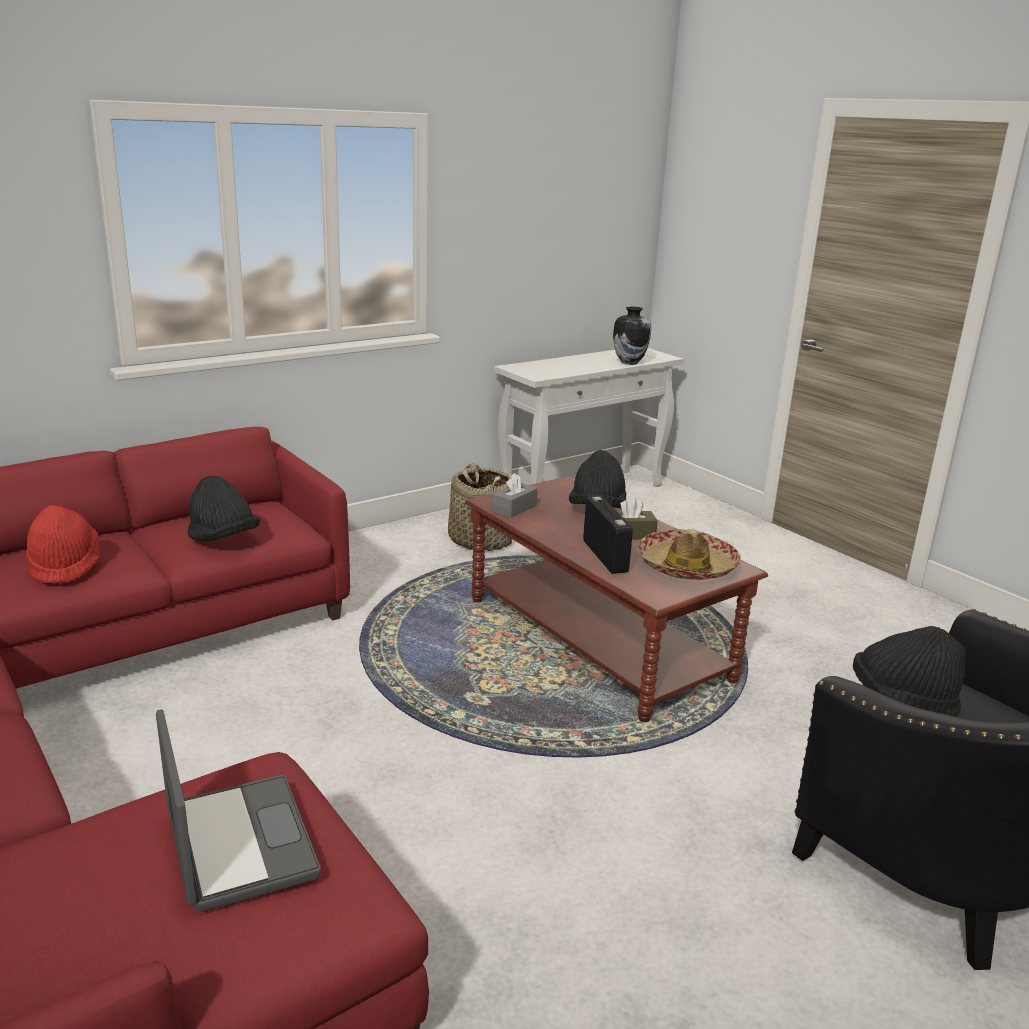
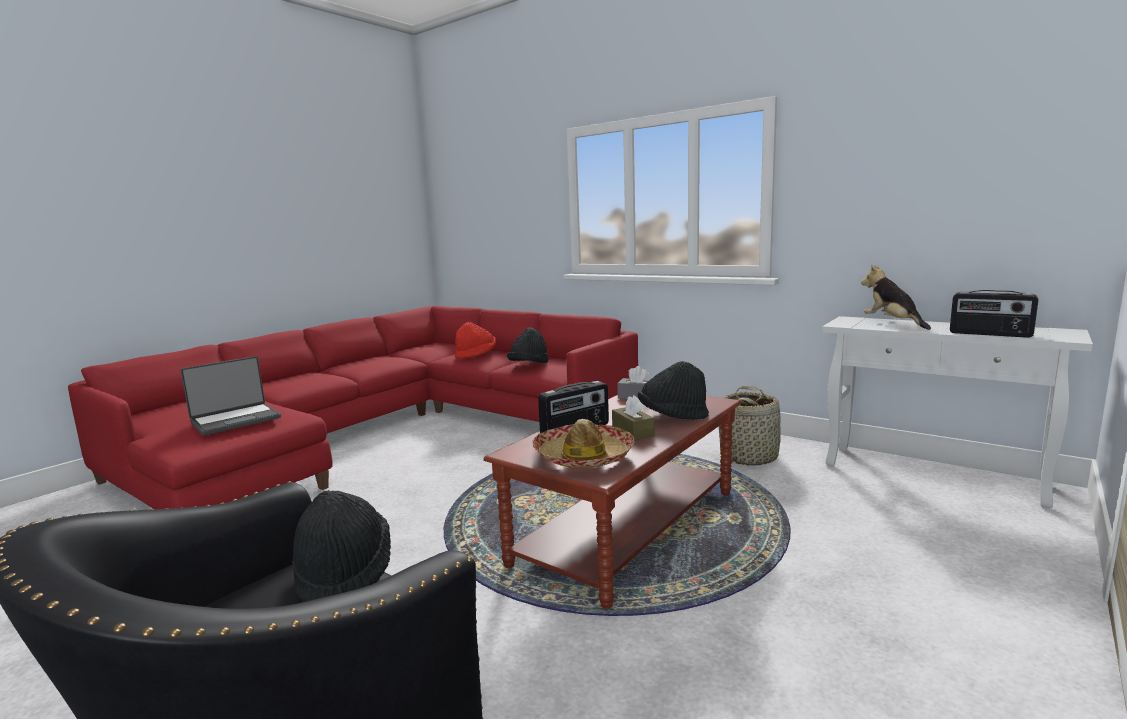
camera: 75 degrees right, 10 degrees down
(554, 366) = (892, 323): none -> plush toy
(629, 362) = (990, 334): vase -> radio

